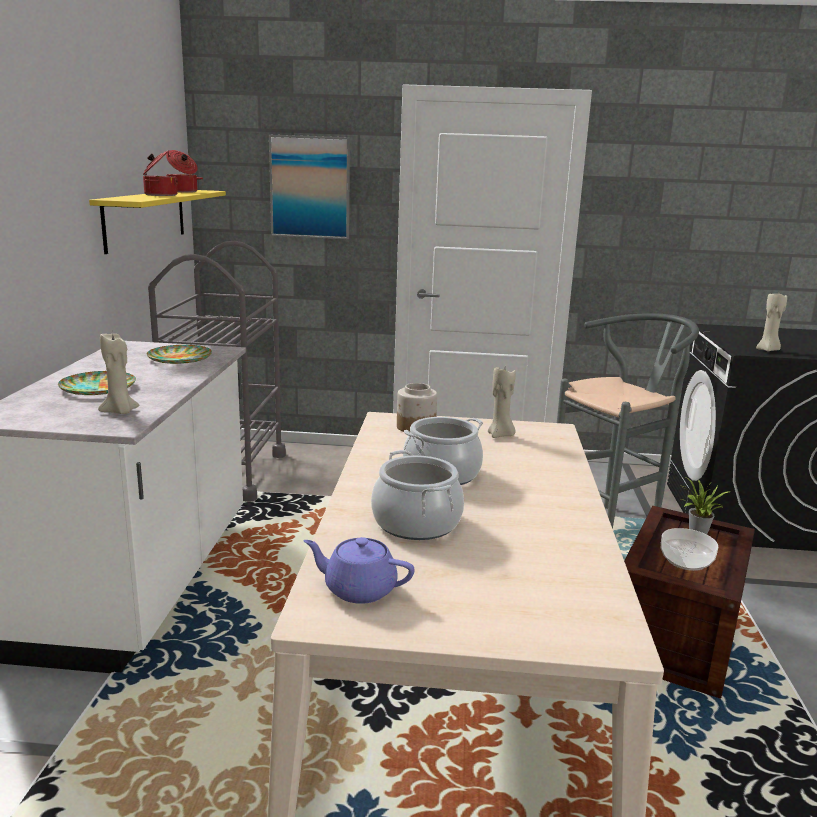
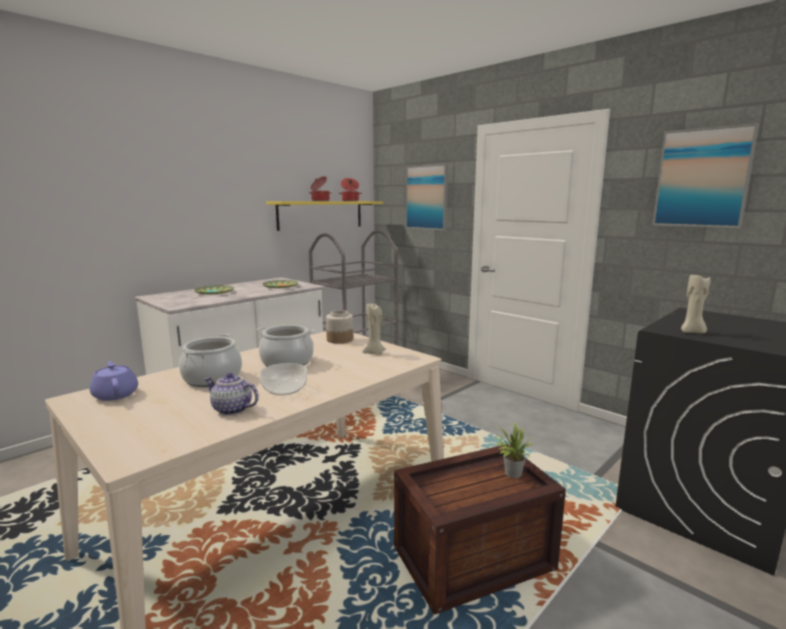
camera: 40 degrees right, 5 degrees down
(120, 412) = (193, 301): beige candle -> none
(549, 549) = (231, 410): none -> teapot
(611, 525) = (551, 467): grey stool -> none
(686, 561) = (459, 486): bowl -> bowl (284, 389)
(690, 182) = (702, 178): none -> picture

